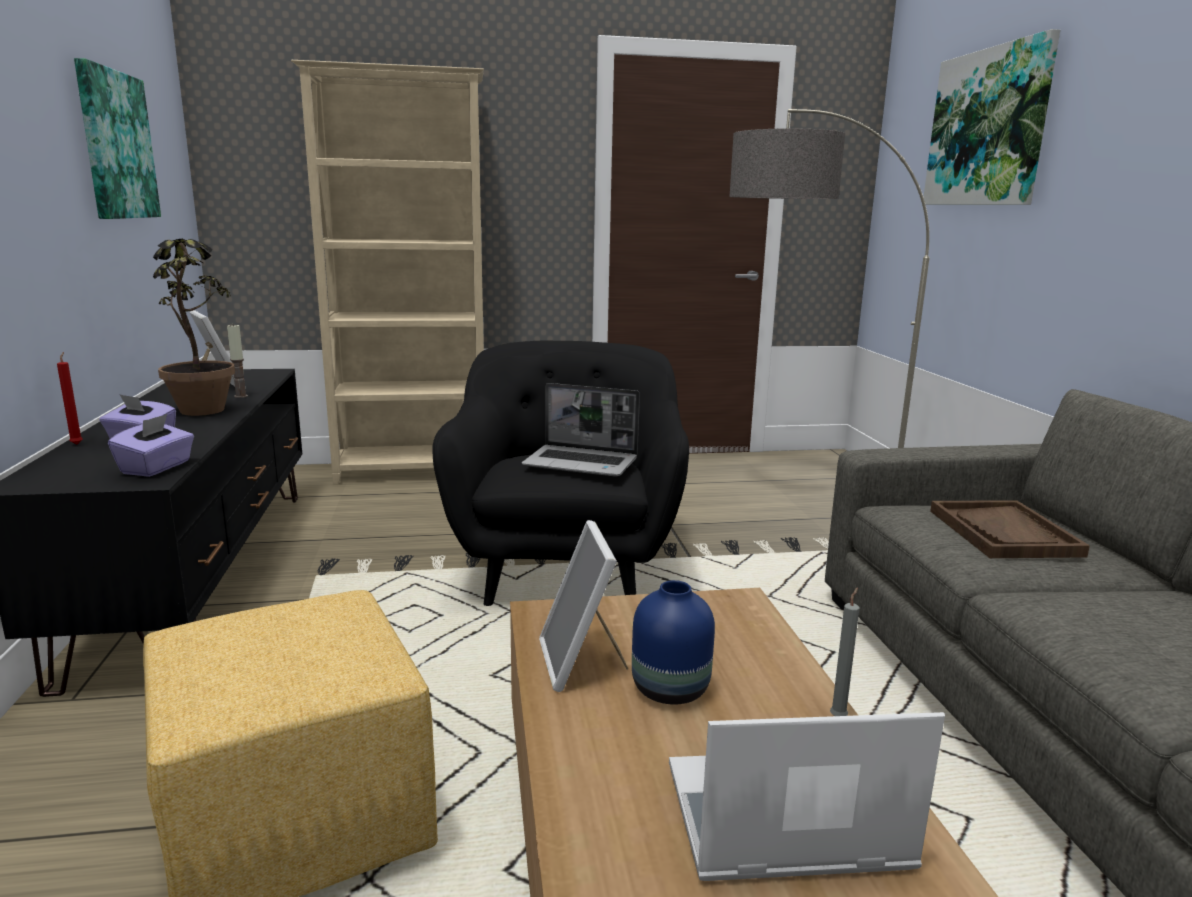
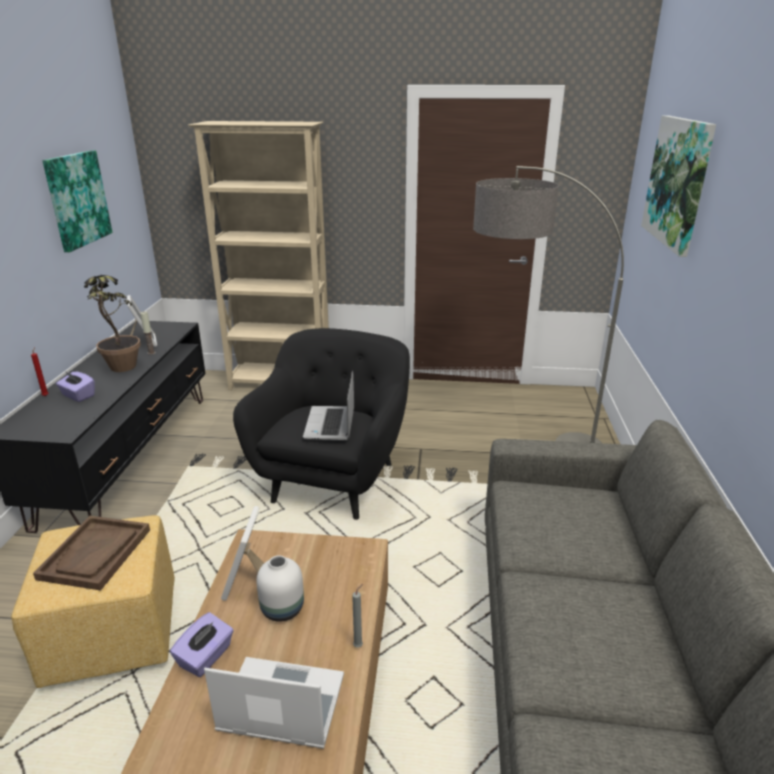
camera: 15 degrees right, 10 degrees up
(157, 468) = (74, 422): purple tissue box -> purple tissue box (206, 657)
(582, 463) = (331, 425): laptop -> laptop turned 60 degrees clockwise
(672, 688) = (283, 608): blue vase -> white vase
(1004, 533) = (568, 521): brown tray -> brown tray (95, 554)

